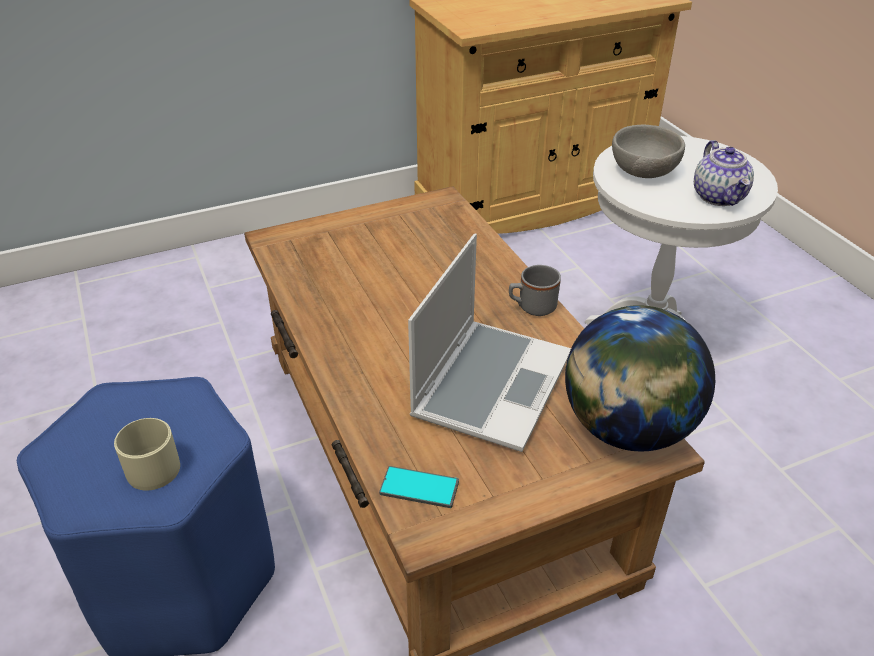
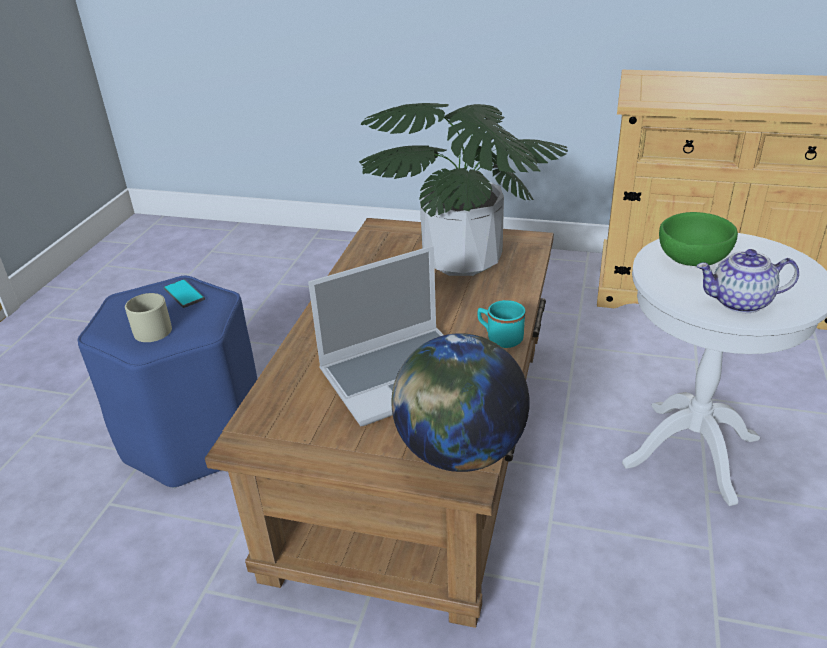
camera: 40 degrees right, 5 degrees down
(405, 244) = (462, 261): none -> potted plant
(419, 487) = (273, 414): phone -> phone (184, 294)
(531, 307) = (500, 338): grey mug -> turquoise mug
(645, 171) = (694, 259): grey bowl -> green bowl
(719, 197) = (739, 302): teapot -> teapot turned 60 degrees clockwise

